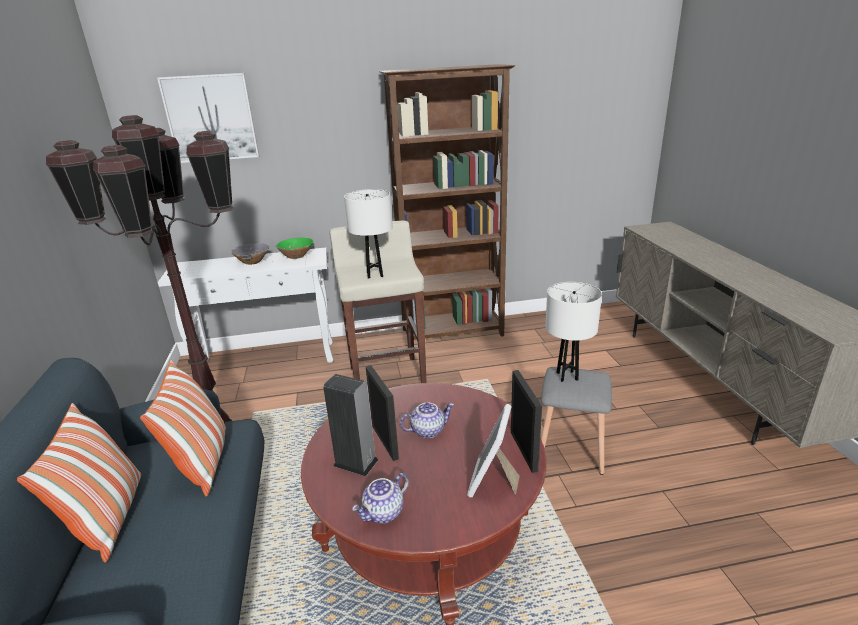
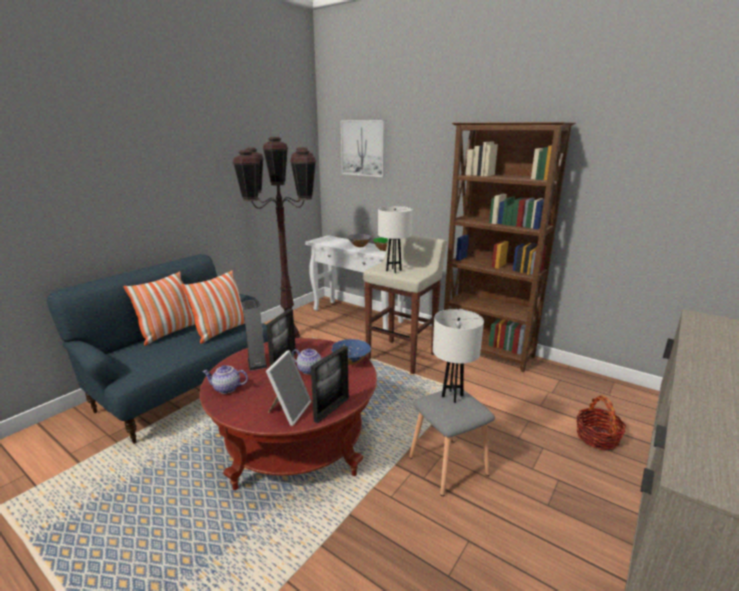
camera: 45 degrees right, 5 degrees down
(447, 397) = (351, 361): none -> blue bowl
(493, 481) = (289, 410): picture frame -> picture frame turned 135 degrees clockwise
(614, 360) = (597, 438): none -> basket

